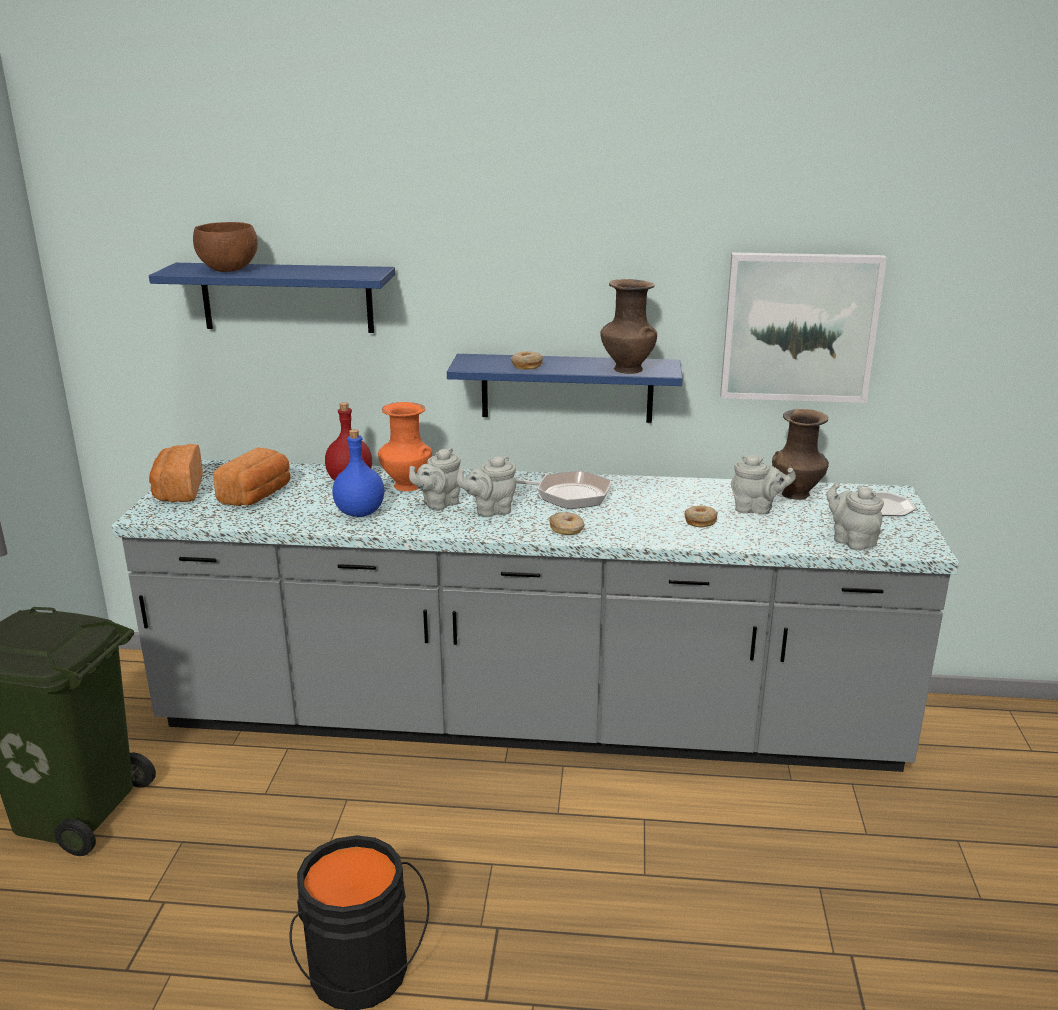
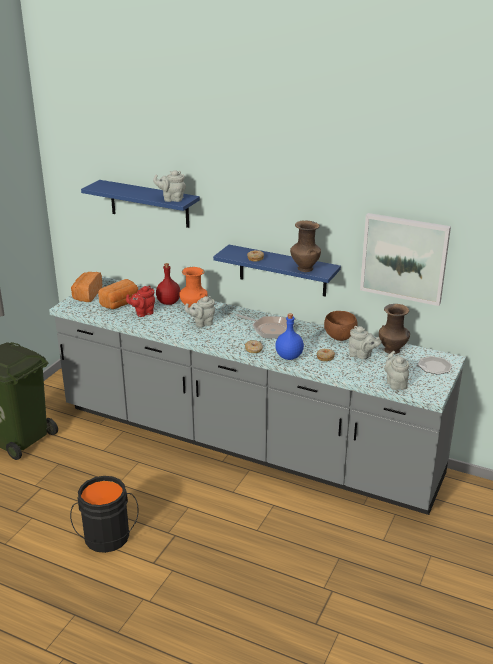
camera: 20 degrees right, 5 degrees up
(228, 269) = (119, 189): brown bowl -> brown bowl (339, 337)
(312, 504) = (143, 313): none -> red teapot
(359, 513) = (161, 322): blue bottle -> blue bottle (288, 356)
(490, 511) = (224, 332): grey teapot -> grey teapot (171, 199)

